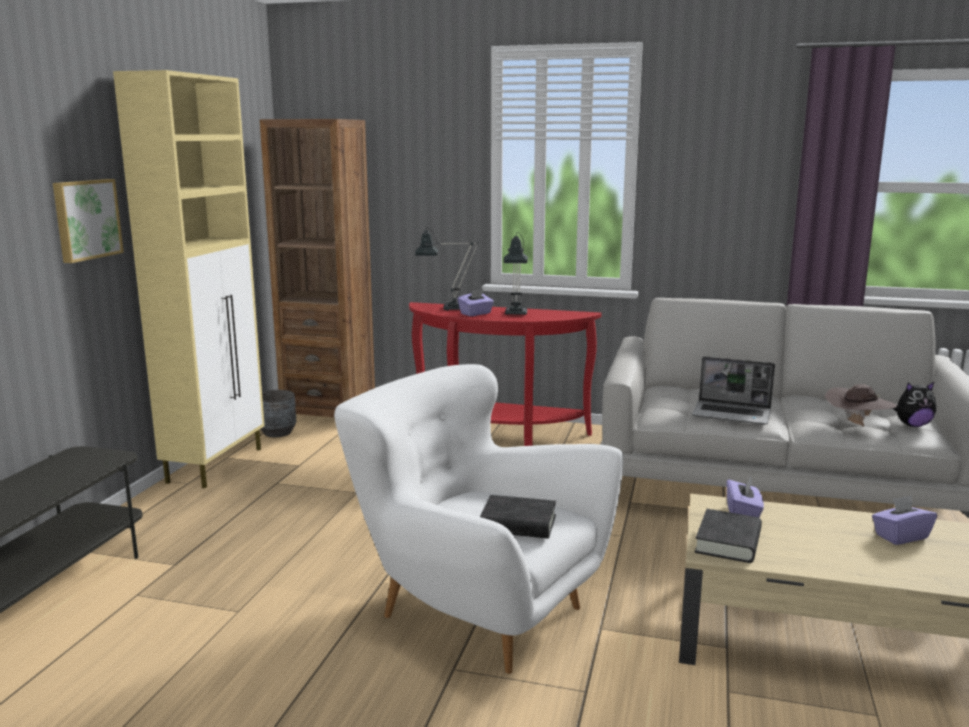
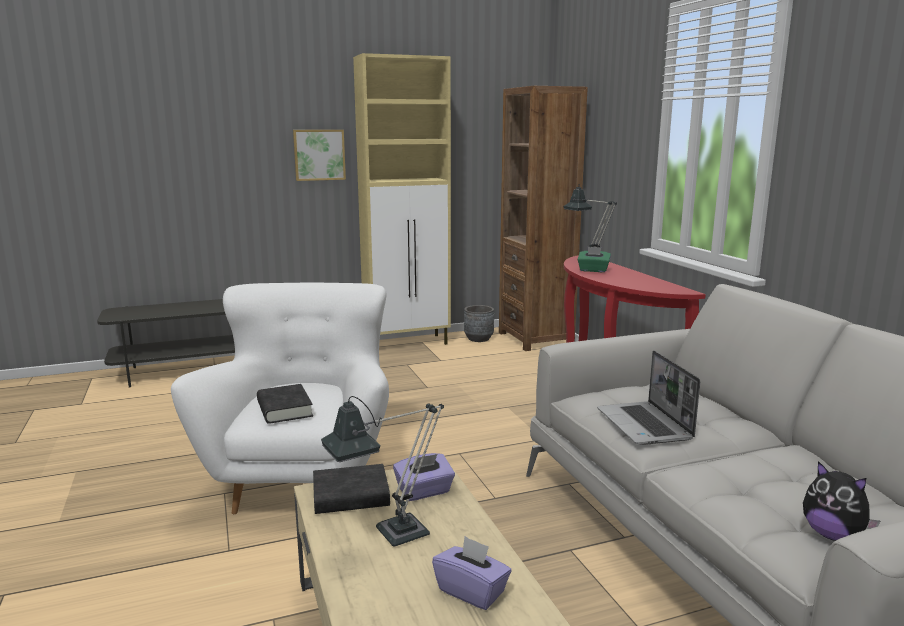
camera: 55 degrees right, 0 degrees up
(476, 314) = (593, 270): purple tissue box -> green tissue box
(515, 314) = (620, 278): table lamp -> table lamp (391, 536)
(857, 426) = (747, 497): brown hat -> none

